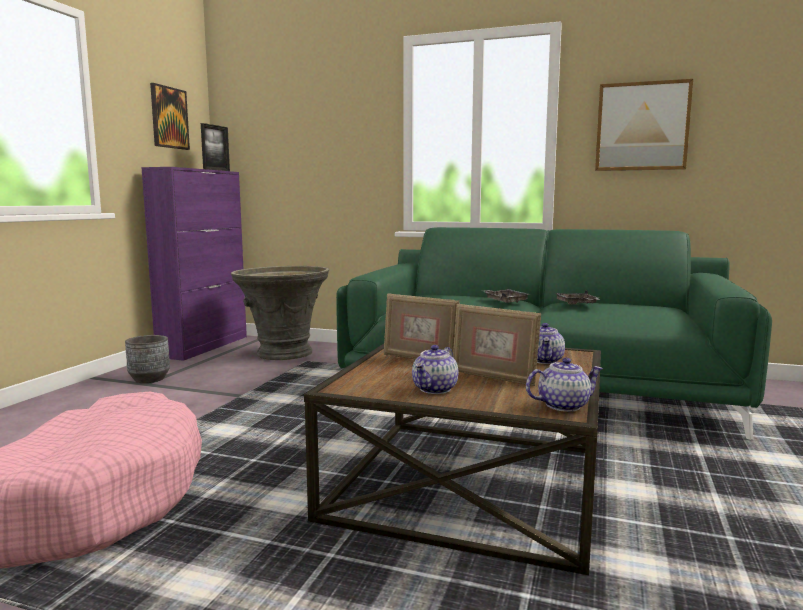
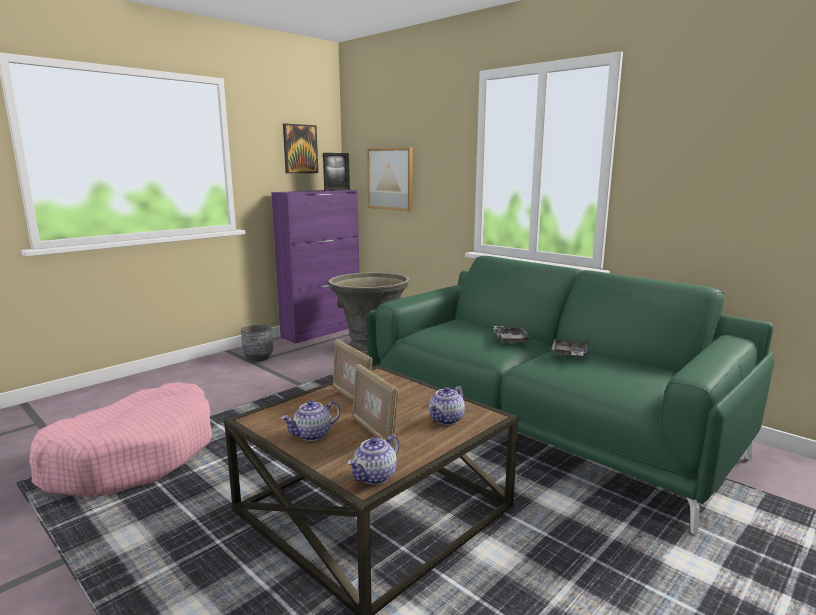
camera: 25 degrees right, 5 degrees up
(563, 405) = (375, 477): teapot -> teapot turned 120 degrees clockwise
(642, 126) = (699, 165): picture -> picture (390, 179)

